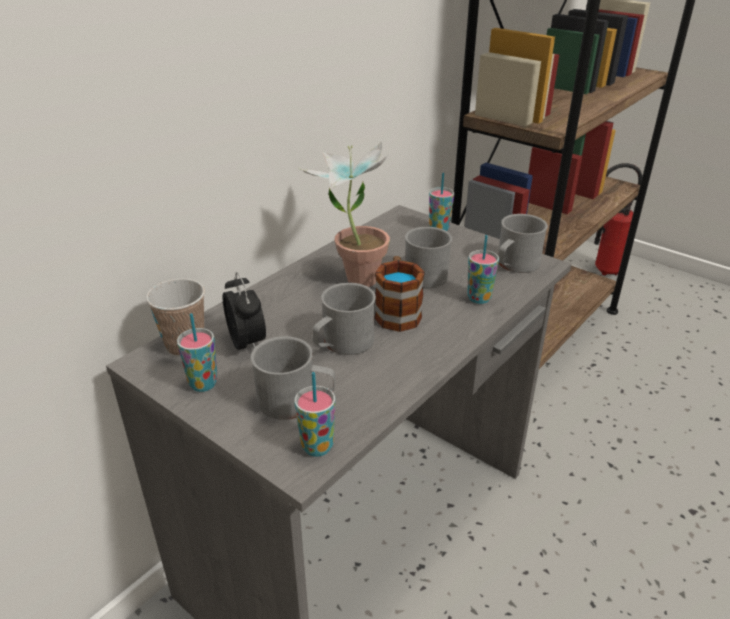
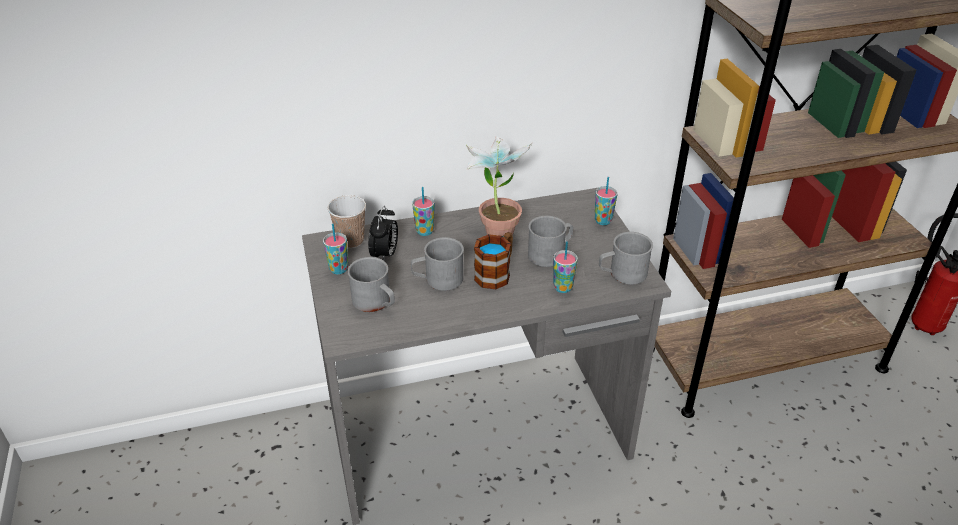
camera: 35 degrees right, 5 degrees up
(317, 447) = (360, 333): cup -> cup (424, 231)

